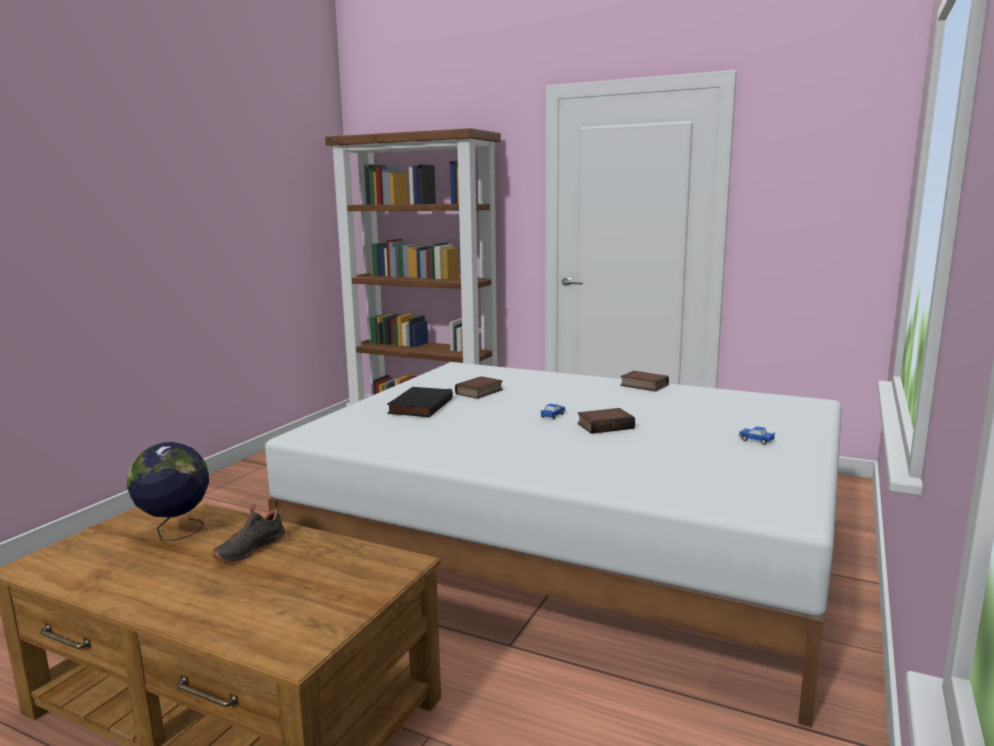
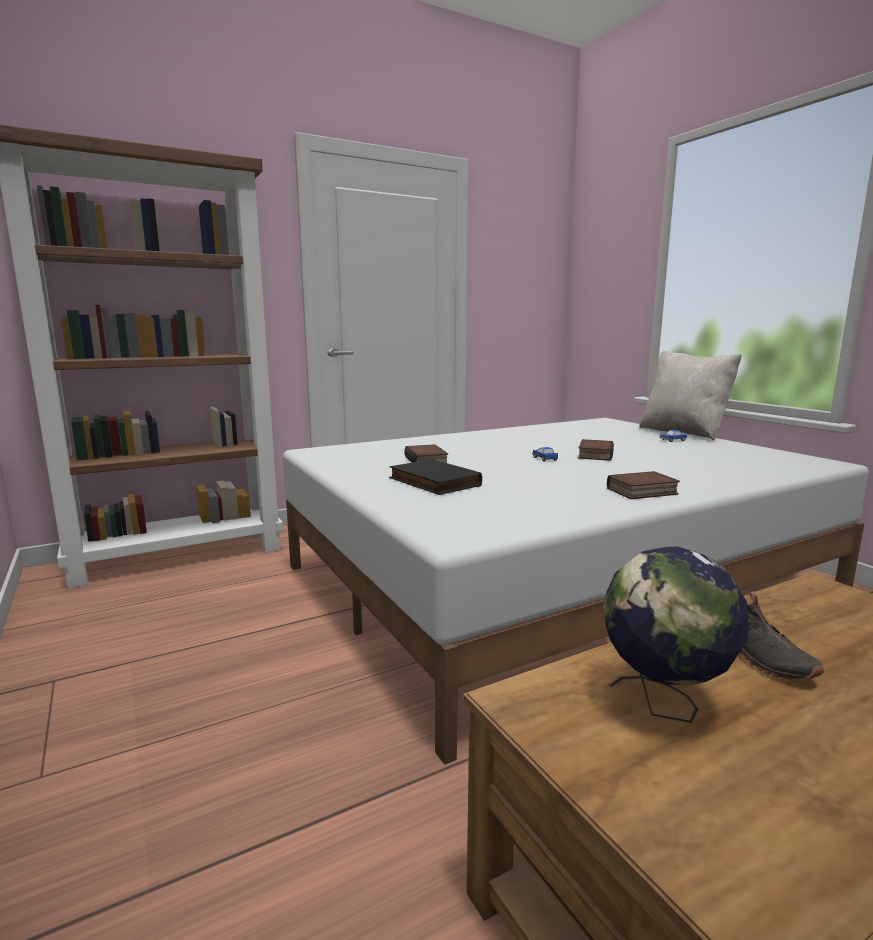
camera: 55 degrees left, 0 degrees up
(643, 385) = (502, 431): book -> book (642, 492)
(822, 439) = (684, 432): none -> beige pillow

